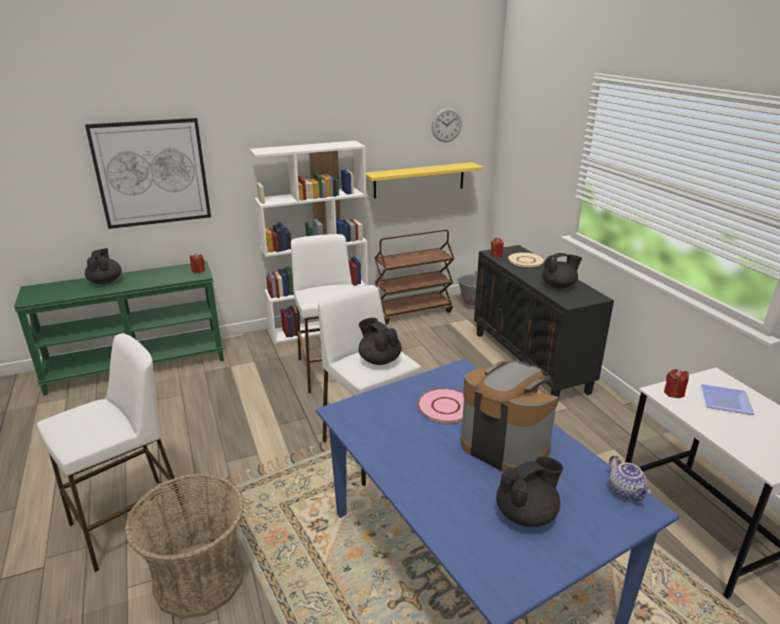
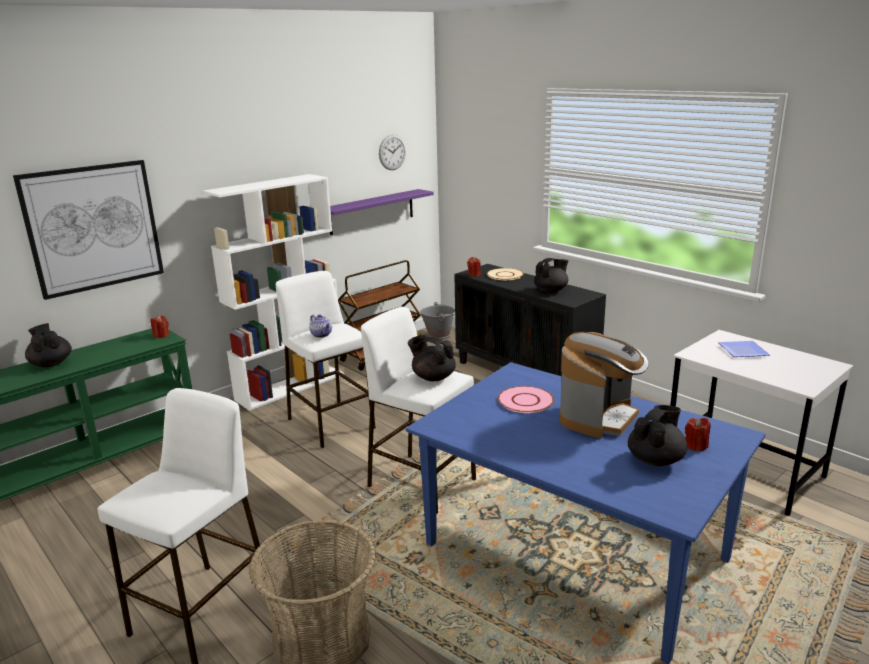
camera: 20 degrees left, 5 degrees down
(419, 180) = (372, 211): yellow shelf -> purple shelf
(504, 445) = (599, 417): coffee machine -> coffee machine turned 105 degrees clockwise
(626, 491) = (717, 426): teapot -> teapot (322, 335)
(673, 393) = (702, 353): red candle -> red candle (695, 446)

